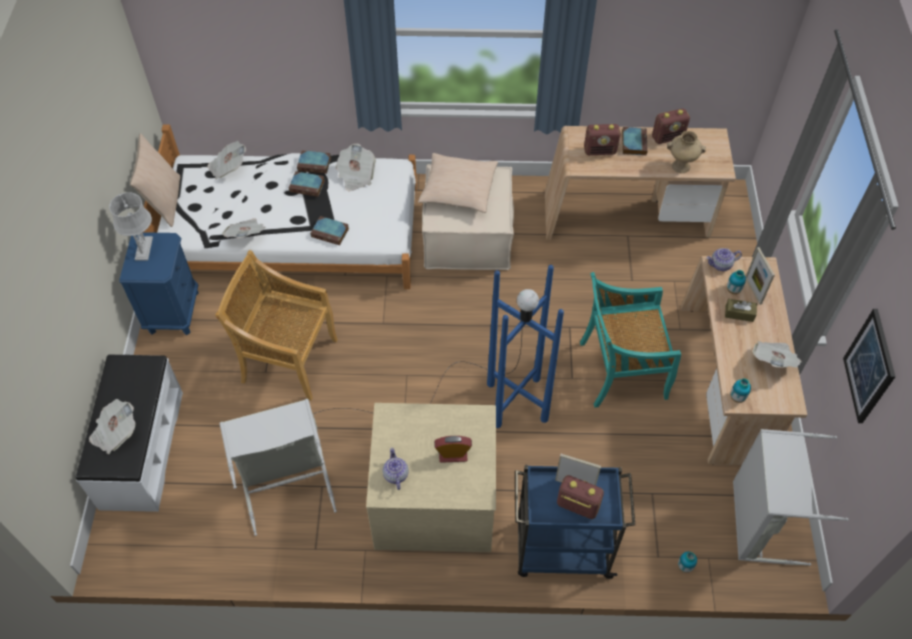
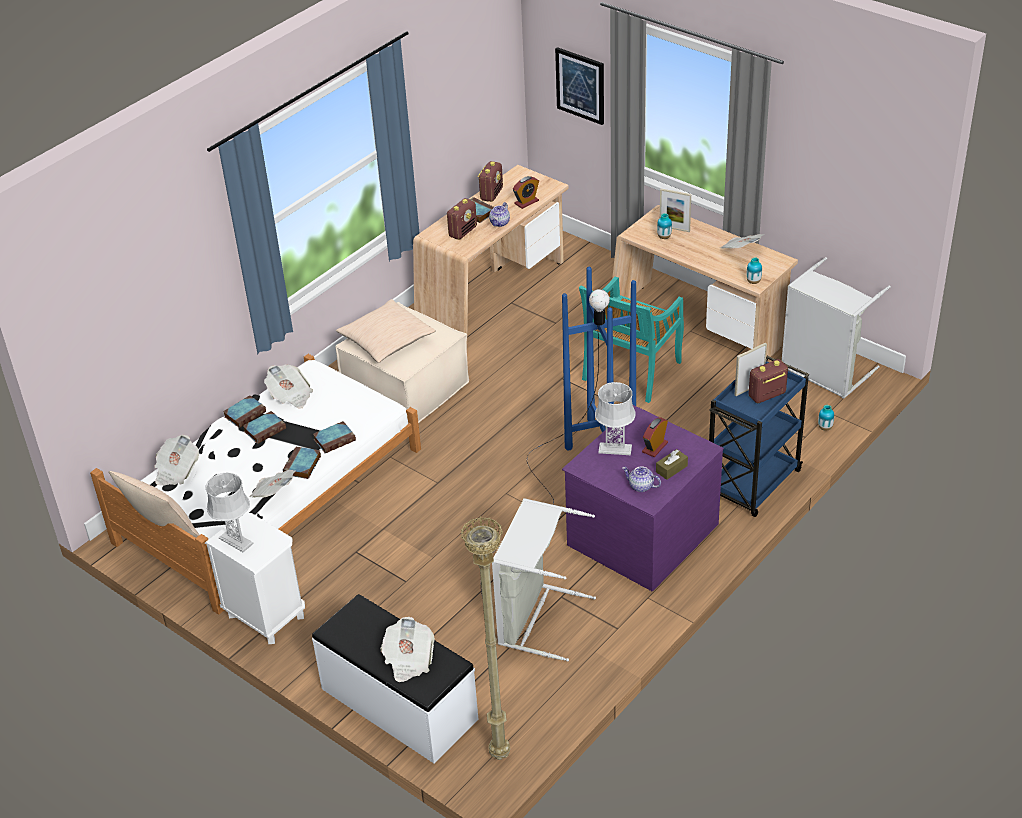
camera: 50 degrees left, 15 degrees down
(132, 547) = (498, 754): none -> beige floor lamp
(173, 312) = (265, 617): blue nightstand -> white nightstand
(287, 232) = (302, 466): none -> book
(288, 360) = (409, 560): beige chair -> none
(427, 426) = (614, 449): none -> grey table lamp
(434, 499) = (641, 533): beige dresser -> purple dresser
(681, 166) = (526, 202): beige vase -> alarm clock
(720, 265) = (636, 231): teapot -> teapot (500, 223)
(739, 313) = (686, 245): brown tissue box -> brown tissue box (671, 469)
(870, 366) = (820, 177): picture -> picture (580, 85)

